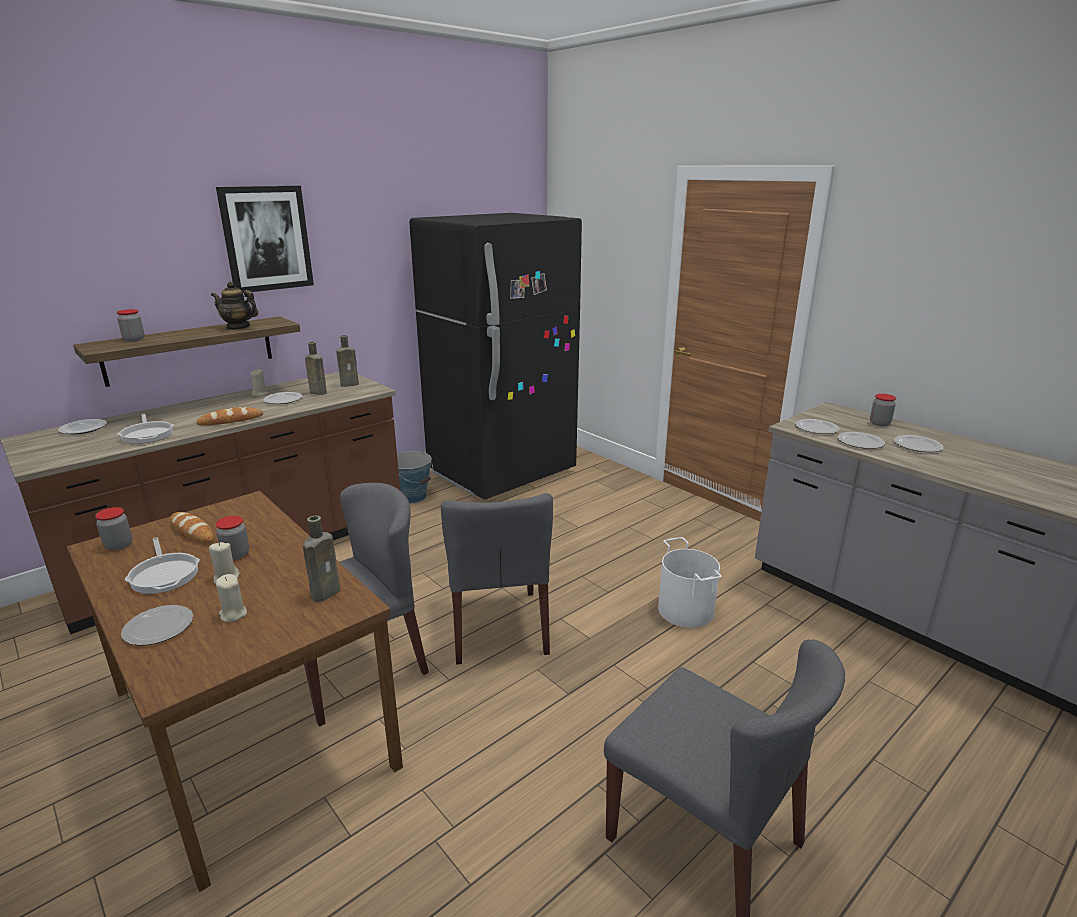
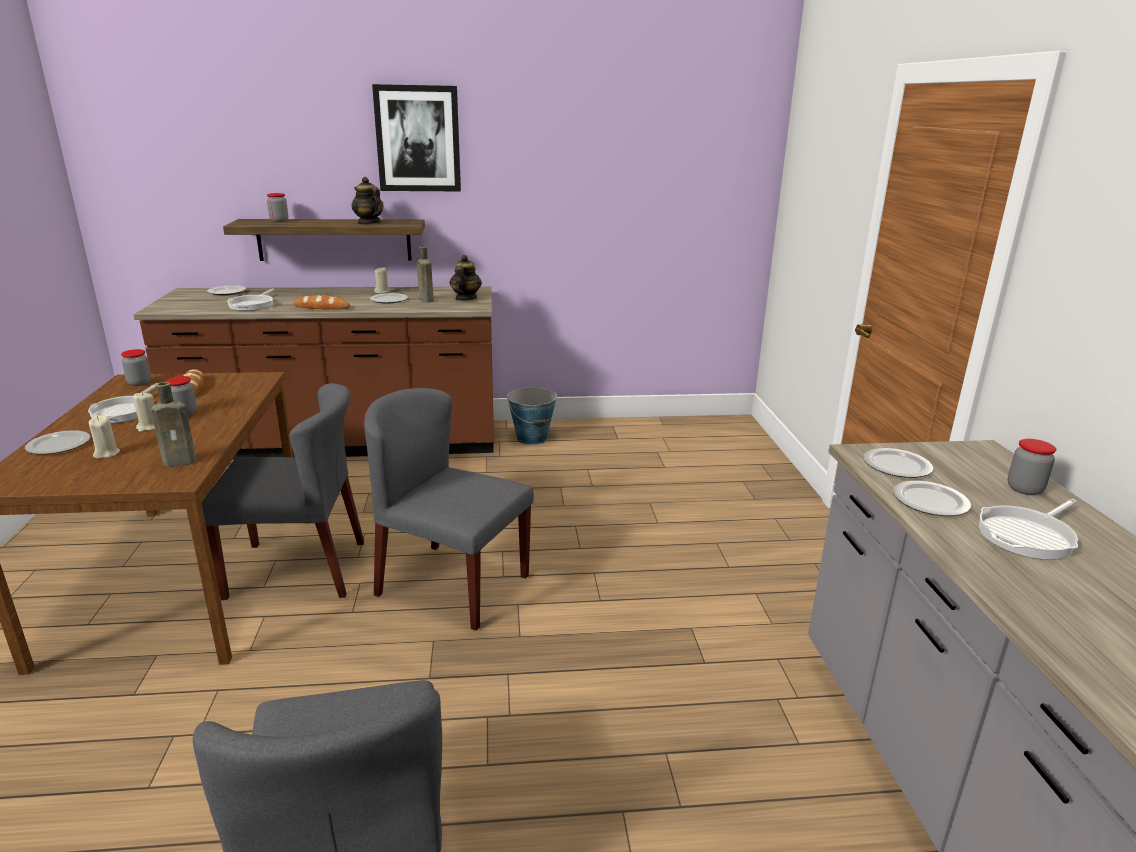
camera: 35 degrees right, 0 degrees up
(351, 384) = (465, 298): brown bottle -> teapot
(498, 626) = (452, 585): grey chair -> grey chair turned 90 degrees clockwise
(502, 472) = (649, 441): black fridge -> none
(686, 610) = (662, 658): white bucket -> none
(918, 445) = (1028, 535): plate -> frying pan

